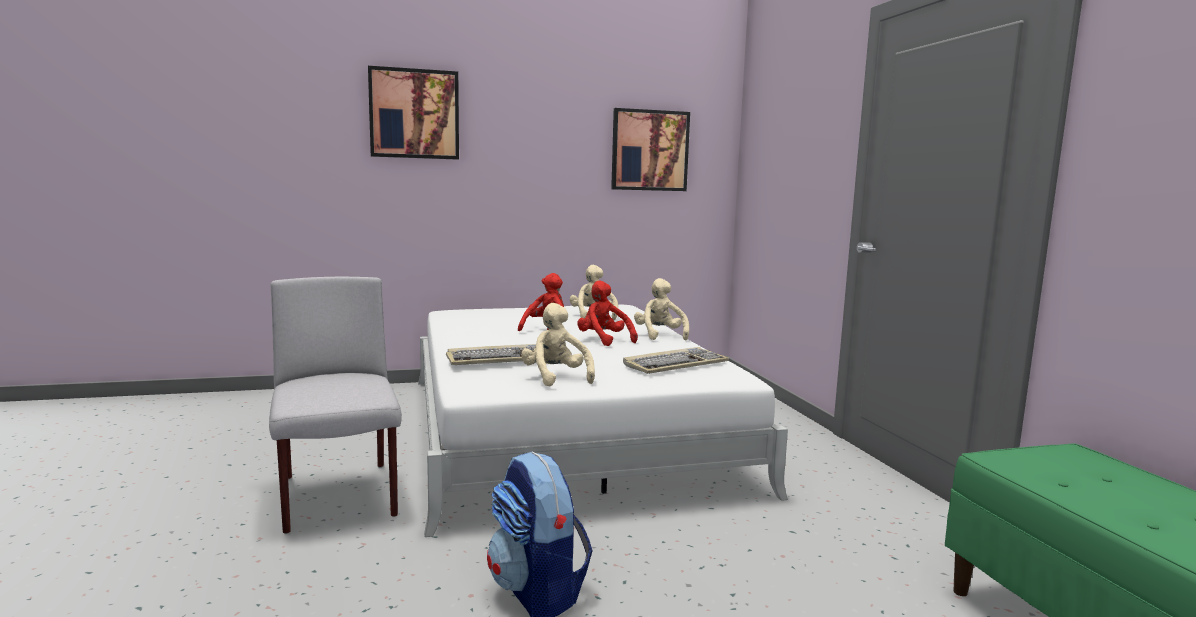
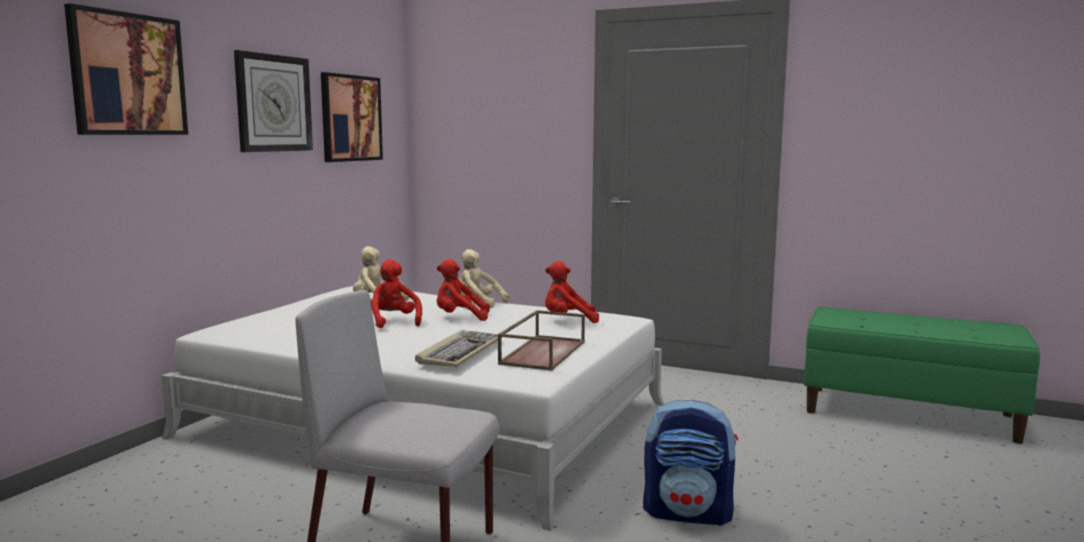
camera: 50 degrees left, 0 degrees up
(554, 136) = (273, 103): none -> wall clock
(556, 378) = (542, 352): beige plush toy -> brown tray
(675, 364) = (568, 320): keyboard -> red plush toy

